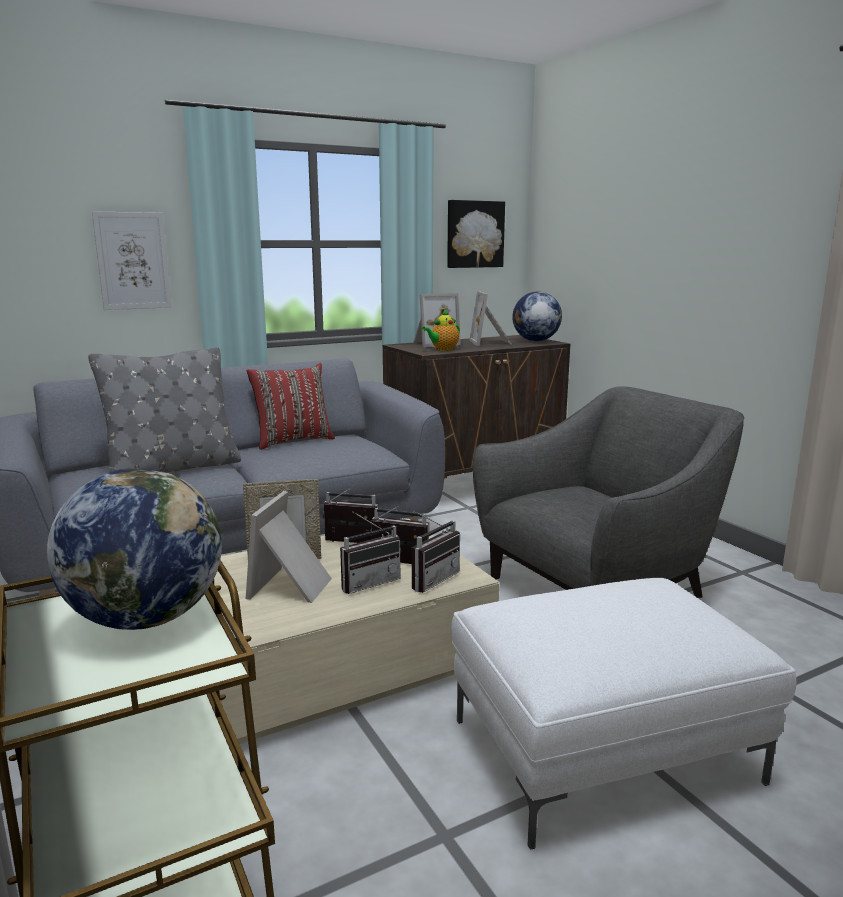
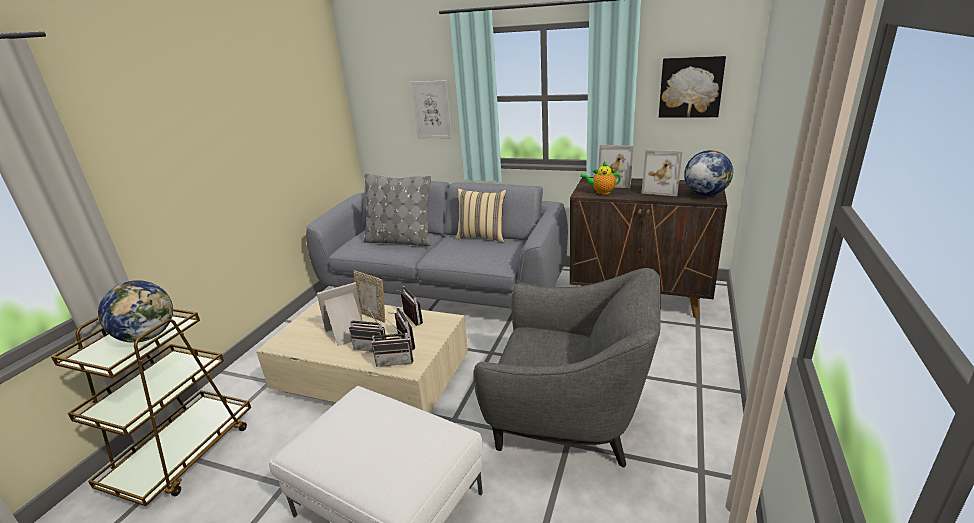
camera: 50 degrees right, 10 degrees up
(292, 441) = (482, 237): red pillow -> beige pillow
(491, 342) = (662, 189): picture frame -> picture frame turned 105 degrees counterclockwise

